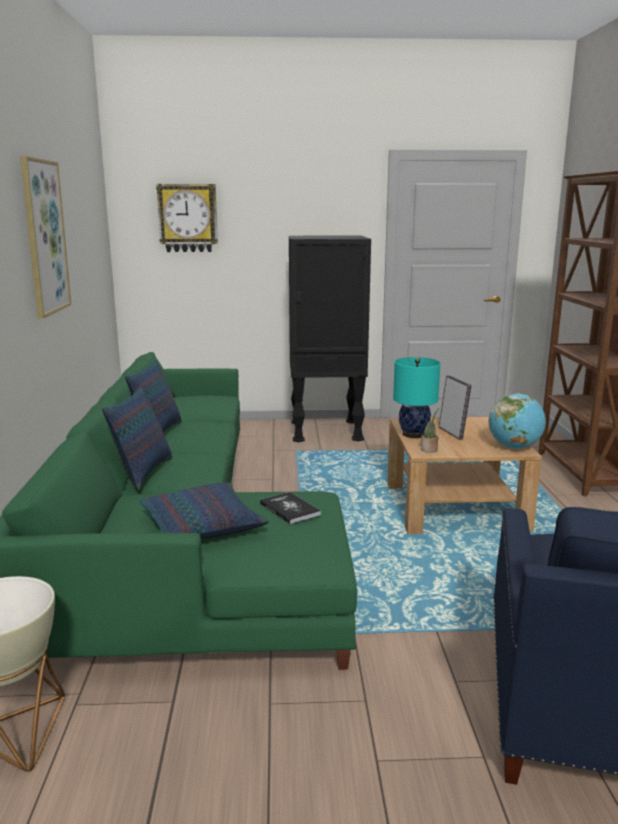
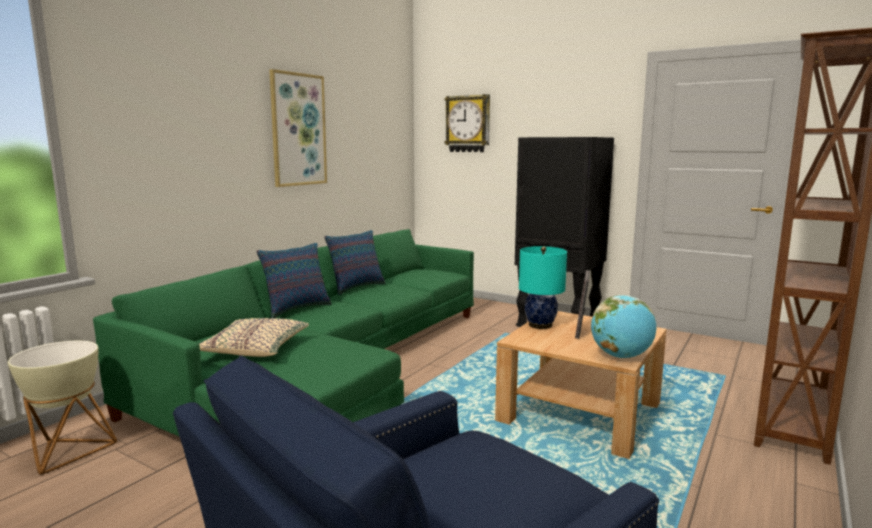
camera: 35 degrees right, 5 degrees down
(202, 526) = (254, 348): blue pillow -> beige pillow
(289, 509) = (330, 353): book -> none
(429, 450) = (527, 339): potted plant -> none

